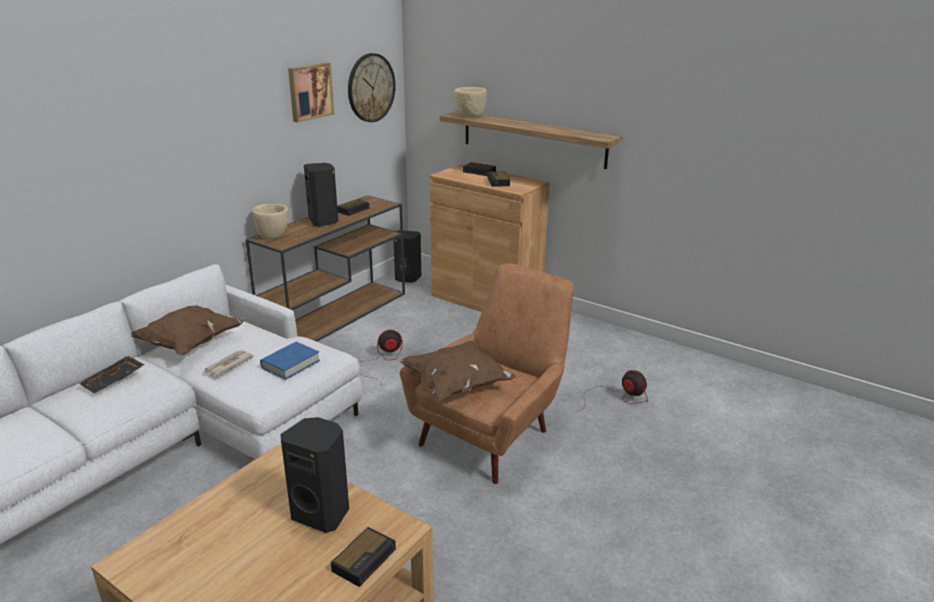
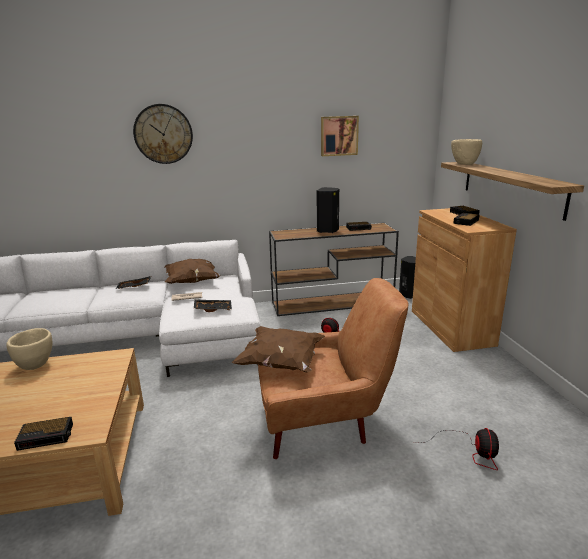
camera: 45 degrees right, 5 degrees down
(273, 236) = (285, 232): beige bowl -> beige bowl (36, 365)
(290, 364) = (213, 309): blue book -> black tray
(322, 513) = (81, 396): black speaker -> none
(371, 88) = (400, 139): wall clock -> wall clock (163, 134)

